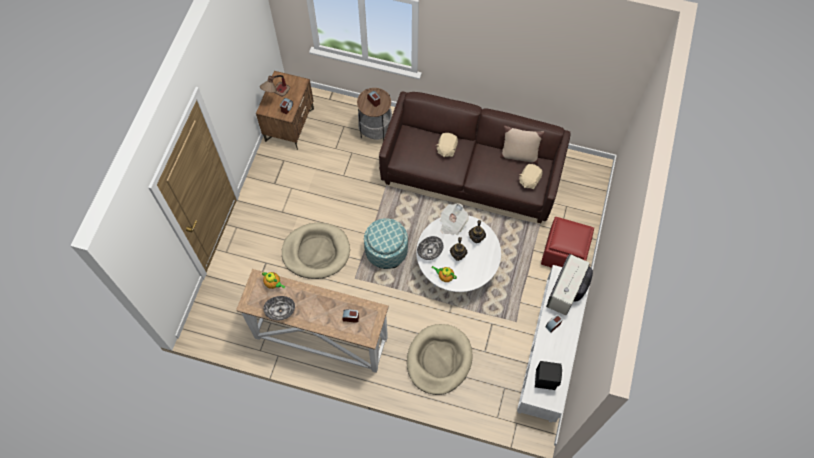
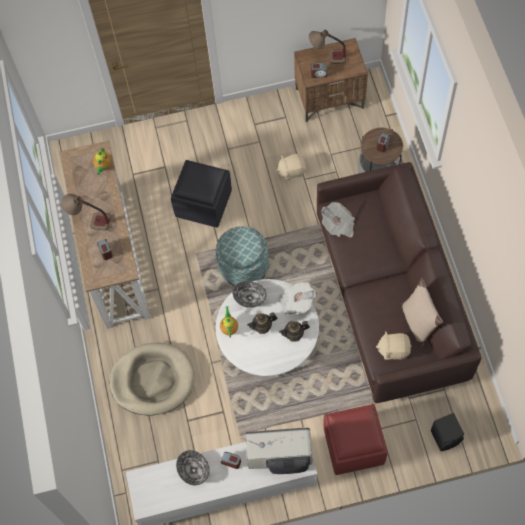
camera: 65 degrees right, 0 degrees up
(280, 310) = (79, 187): bowl -> bowl (194, 470)
(315, 316) = (89, 221): none -> table lamp
(316, 252) = (203, 203): beige dog bed -> black ottoman
(415, 162) = (338, 225): none -> newspaper
(446, 149) = (375, 246): beige plush toy -> beige plush toy (291, 171)
(545, 379) = (164, 484): black speaker -> black speaker (446, 437)

